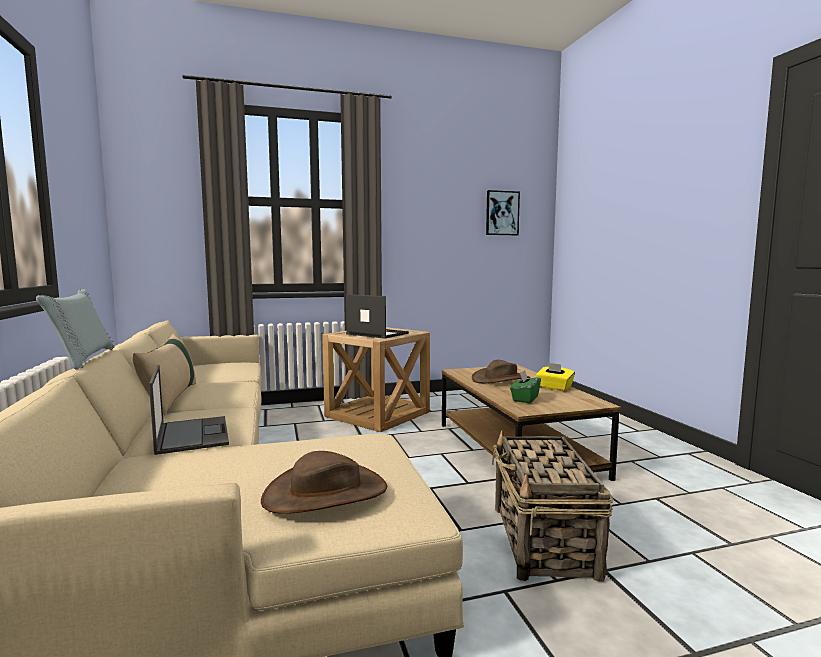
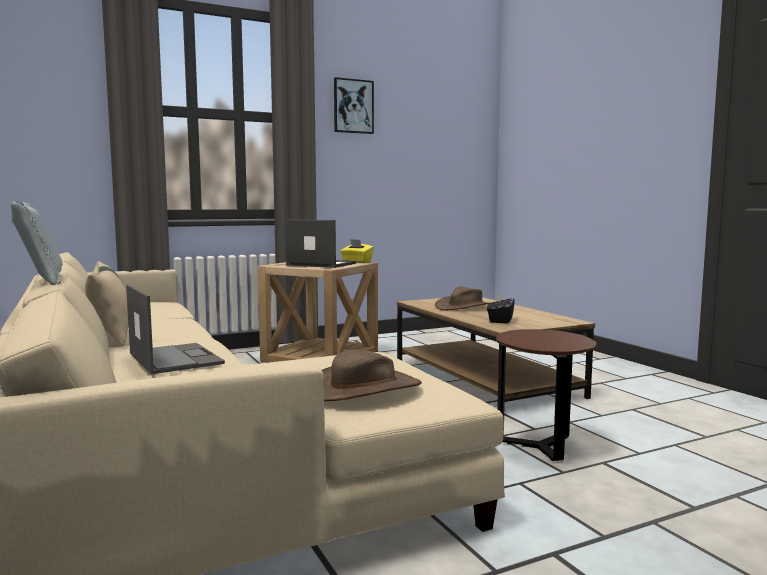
camera: 10 degrees left, 0 degrees up
(502, 213) = (444, 132): picture -> picture (353, 106)
(525, 399) = (500, 320): green tissue box -> black tissue box
(543, 541) = (541, 447): basket -> brown side table
(554, 388) = (524, 311): yellow tissue box -> yellow tissue box (356, 262)

